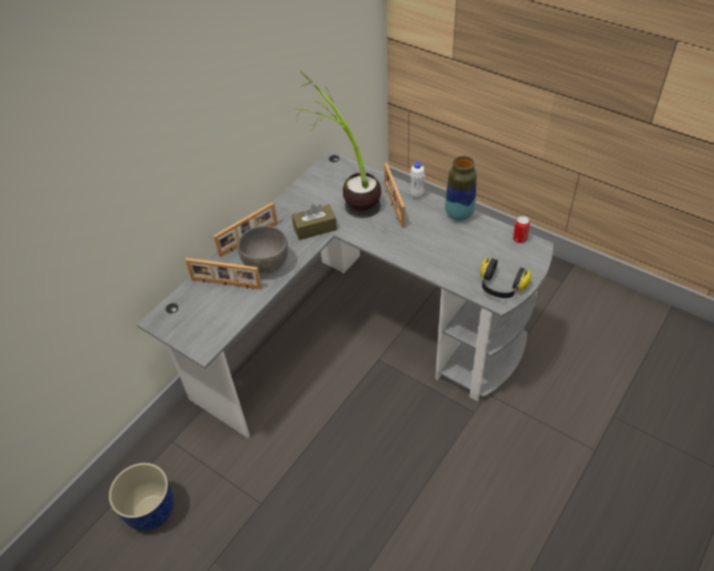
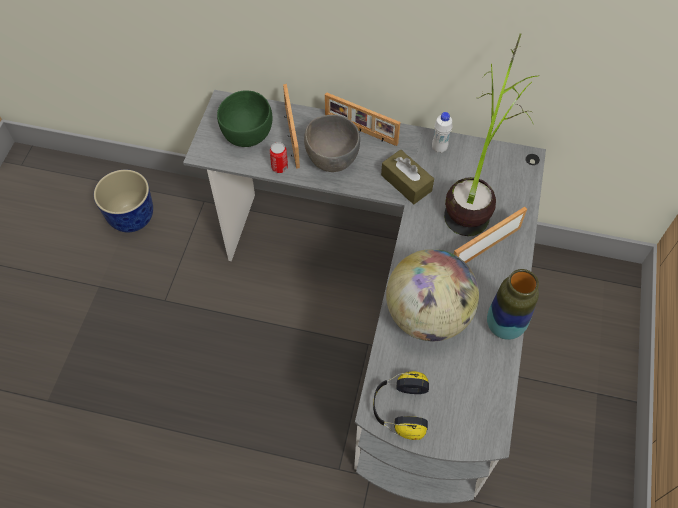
camera: 65 degrees right, 10 degrees up
(205, 312) = (248, 135): none -> green bowl
(416, 195) = (515, 267): white bottle -> white bottle (439, 148)
(434, 250) = (428, 315): none -> globe
(519, 239) = (495, 411): can -> can (279, 167)

